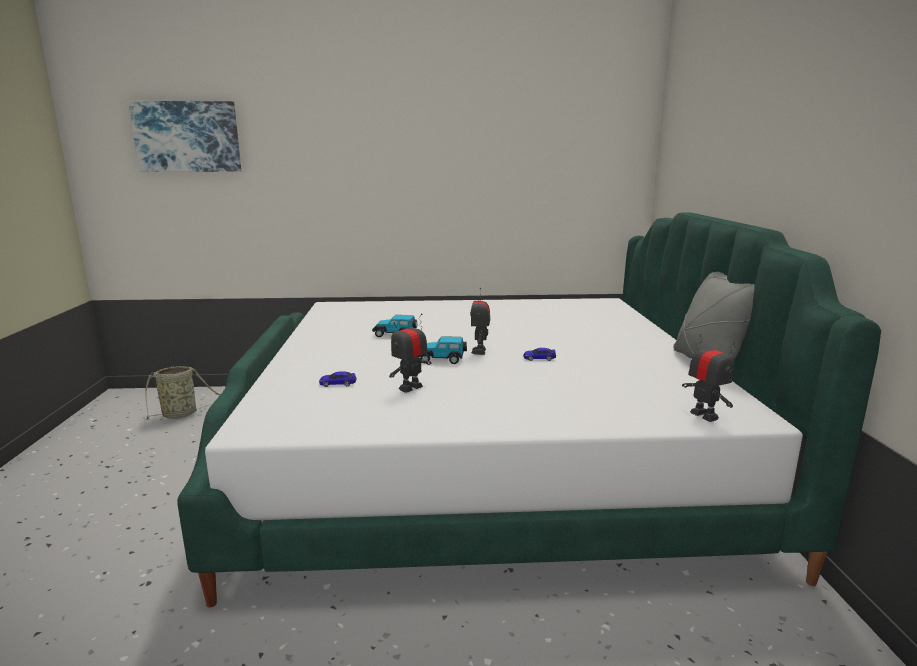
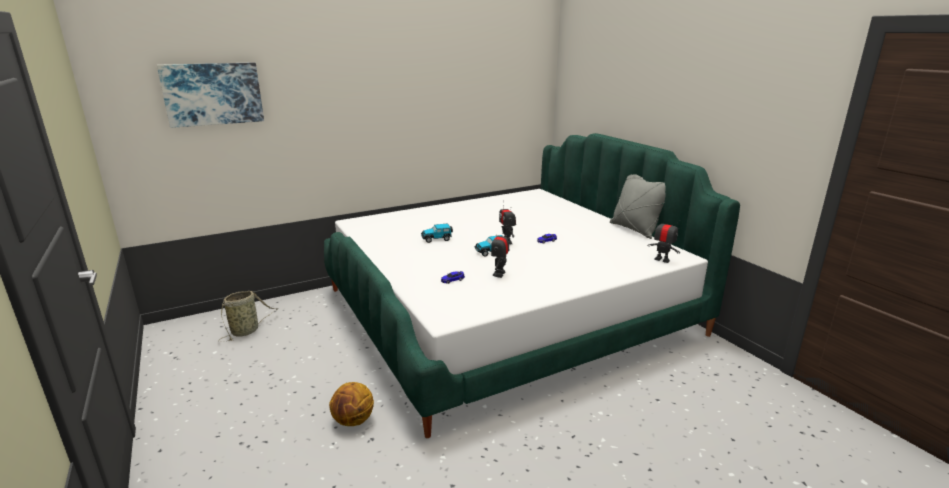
camera: 25 degrees left, 5 degrees up
(157, 551) = (353, 421): none -> basketball

